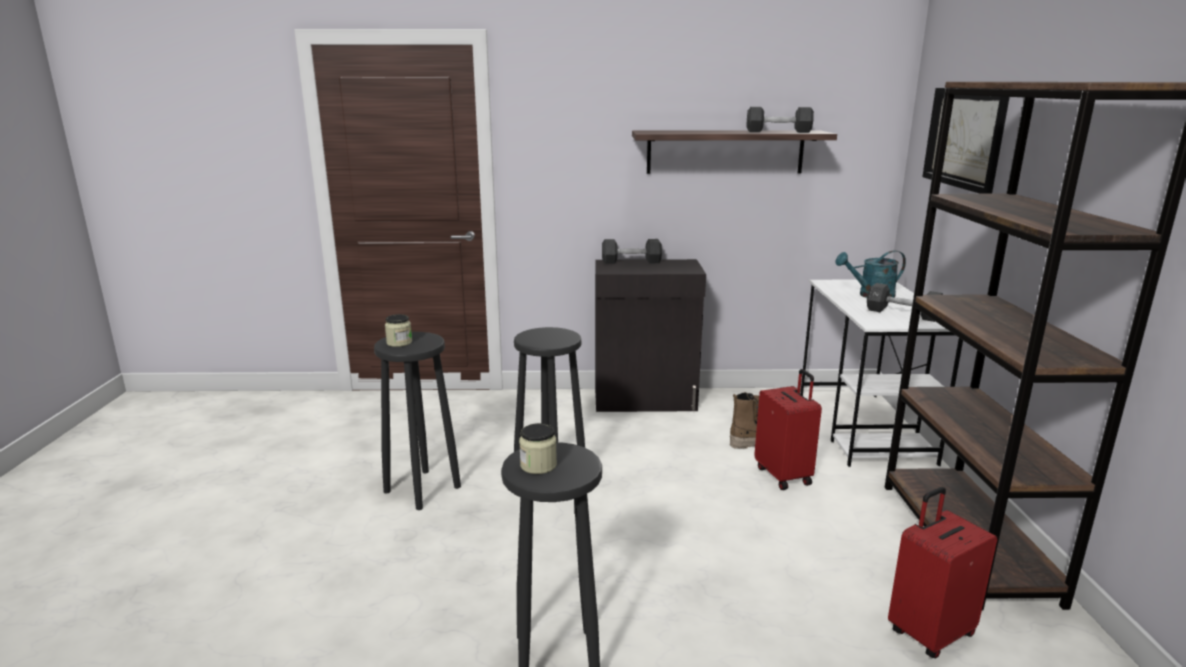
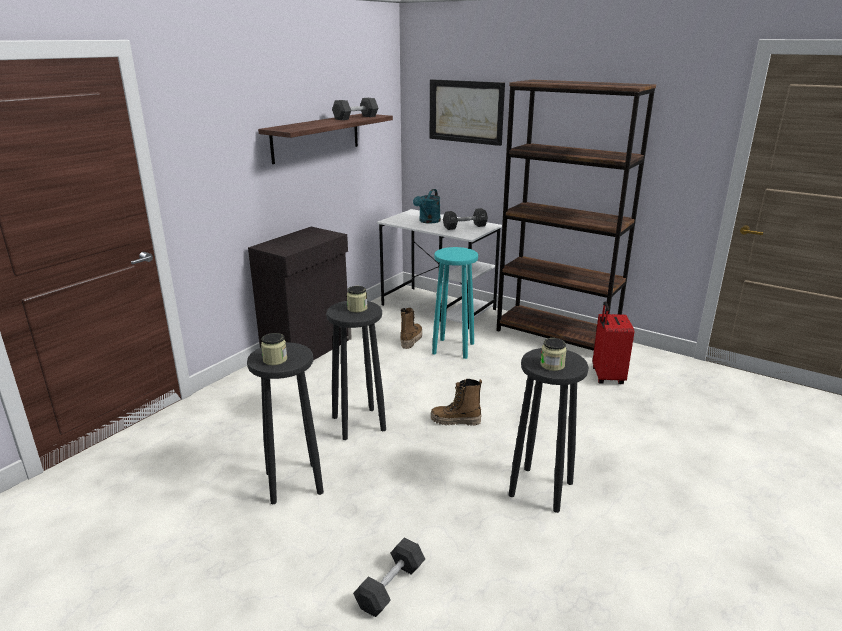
camera: 55 degrees left, 5 degrees up
(552, 337) = (357, 308): none -> jar
(627, 538) = (455, 421): none -> boot
(631, 262) = (278, 241): black dumbbell -> black dumbbell (390, 586)
(784, 475) = (454, 348): red suitcase -> turquoise stool

